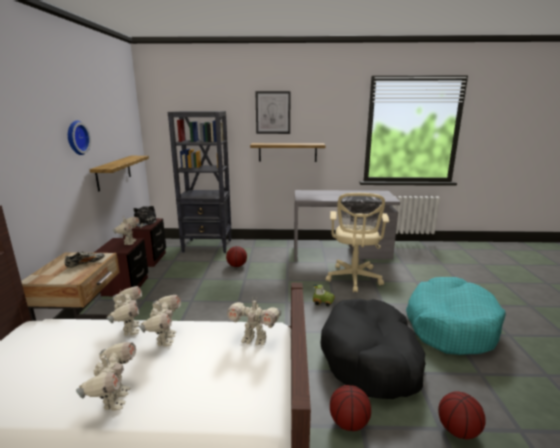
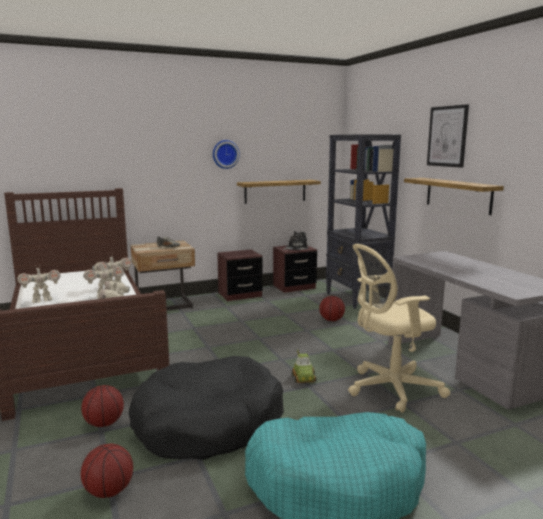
camera: 65 degrees right, 5 degrees down
(129, 243) = (246, 254): toy robot -> none

